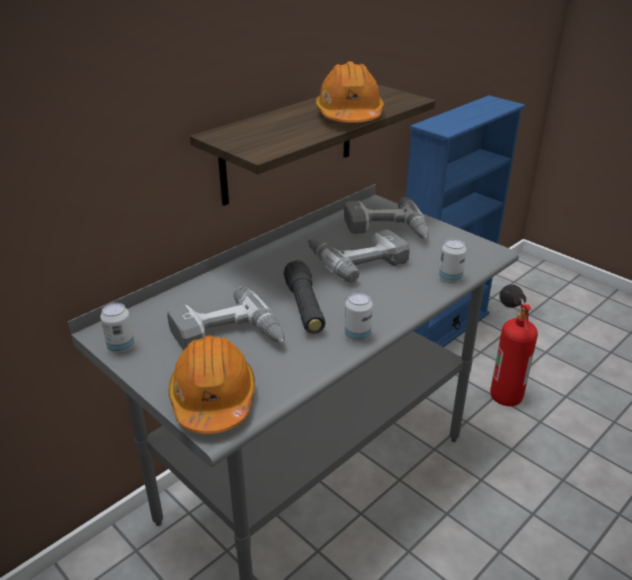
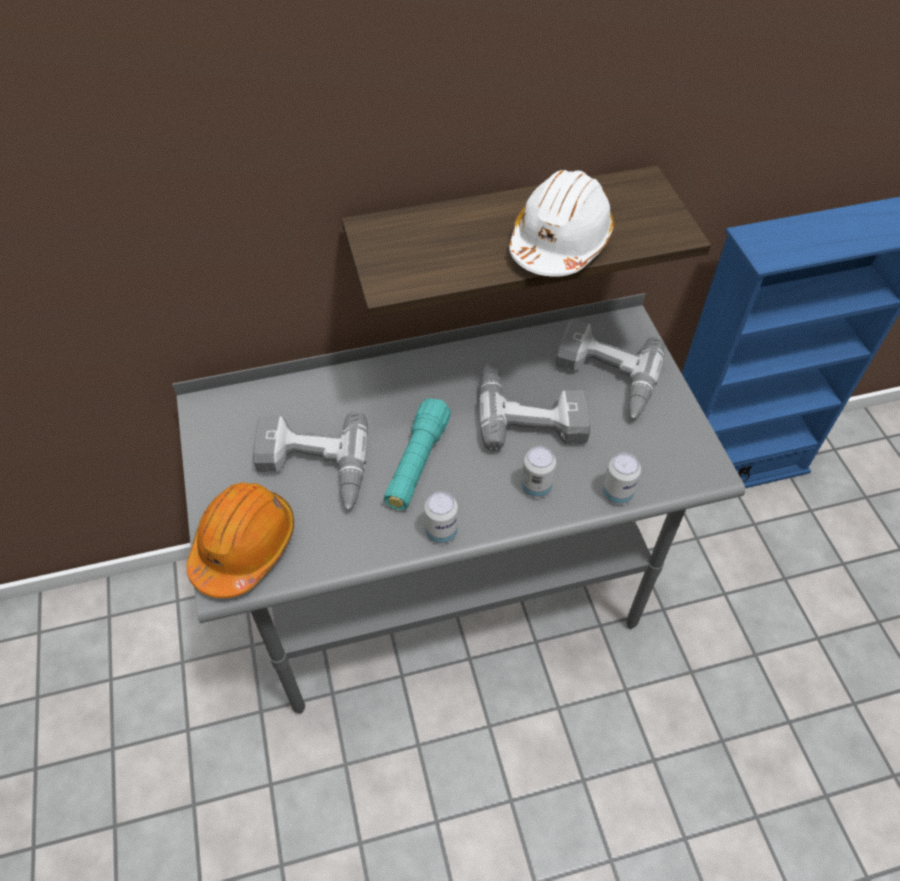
camera: 30 degrees right, 20 degrees up
(121, 347) = (207, 435): can -> can (536, 487)
(305, 307) = (417, 463): black flashlight -> turquoise flashlight
(349, 115) = (560, 243): orange hard hat -> white hard hat
(504, 376) = (759, 572): fire extinguisher -> none

